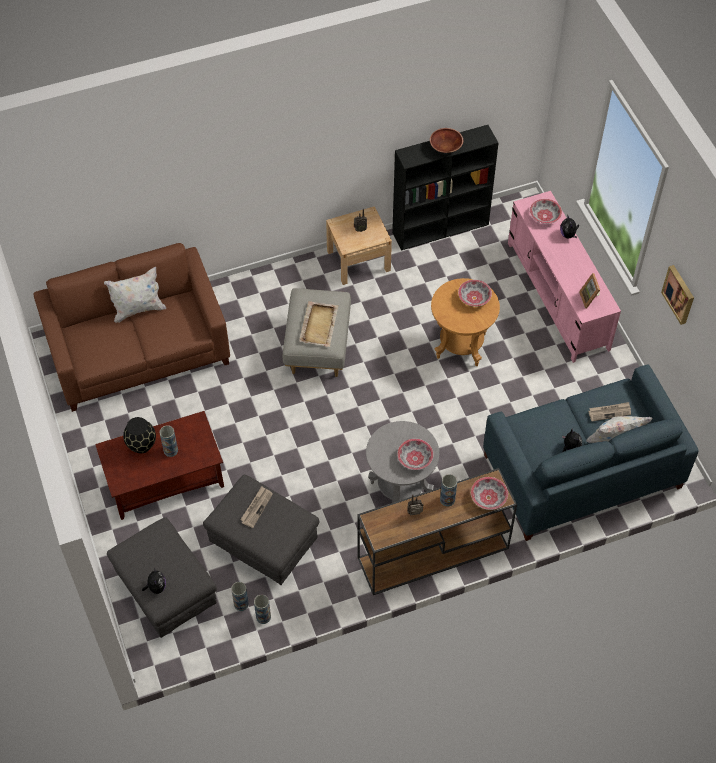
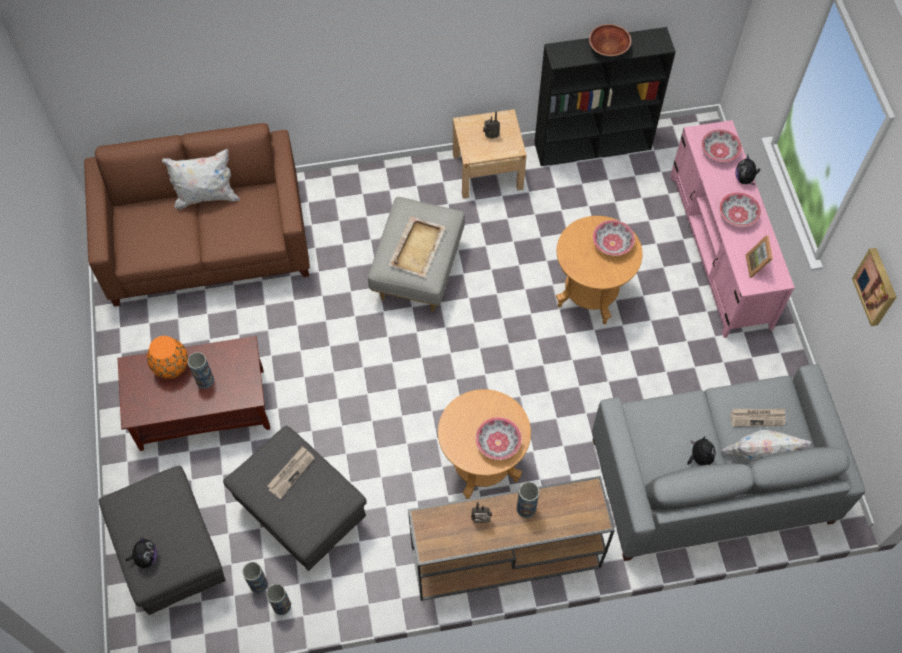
camera: 10 degrees right, 5 degrees up
(142, 445) = (172, 368): black vase -> orange vase
(400, 488) = (482, 466): grey side table -> brown side table
(488, 498) = (579, 515): bowl -> bowl (737, 215)
(581, 470) = (709, 479): blue sofa -> grey sofa

